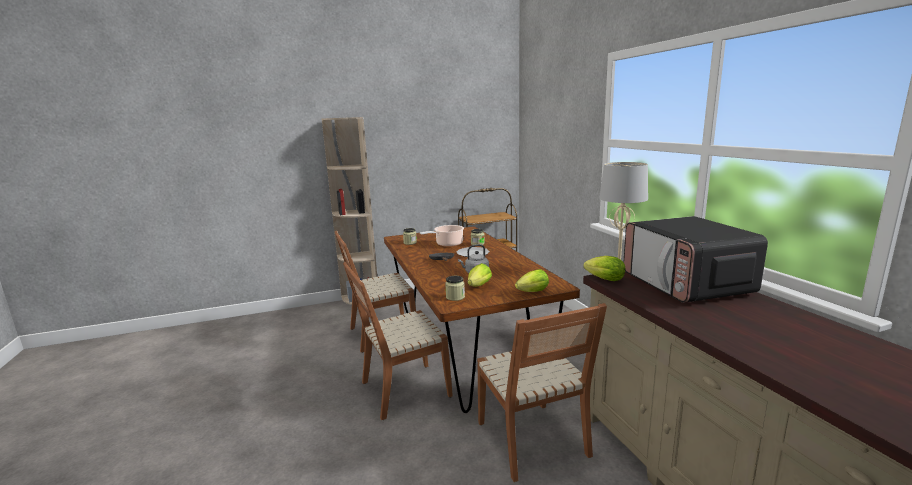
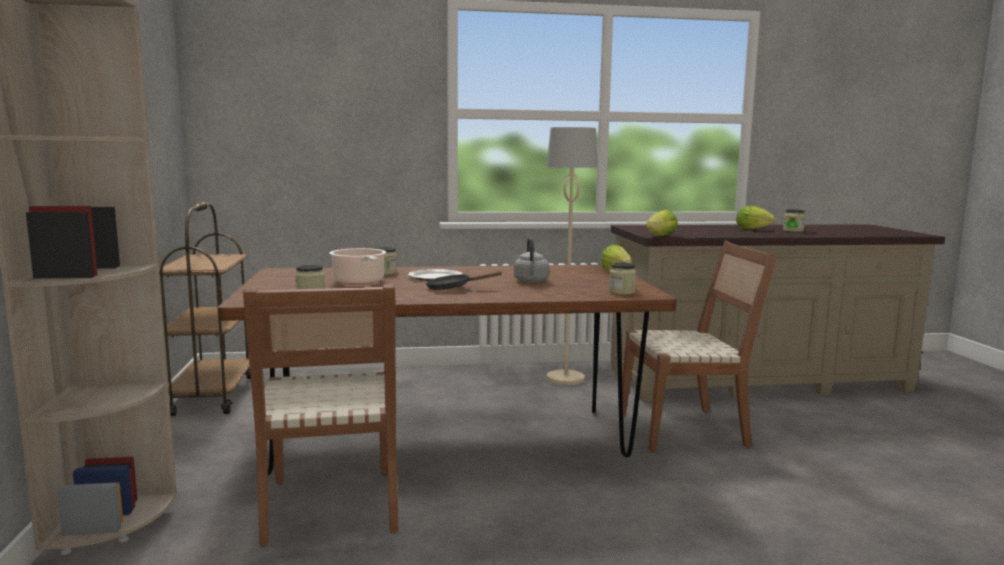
camera: 80 degrees left, 5 degrees down
(401, 391) = (560, 497): chair -> none
(478, 287) = (587, 284): lettuce -> lettuce (755, 229)
(686, 284) = (678, 229): microwave -> none
(795, 345) = (793, 230): none -> jar

